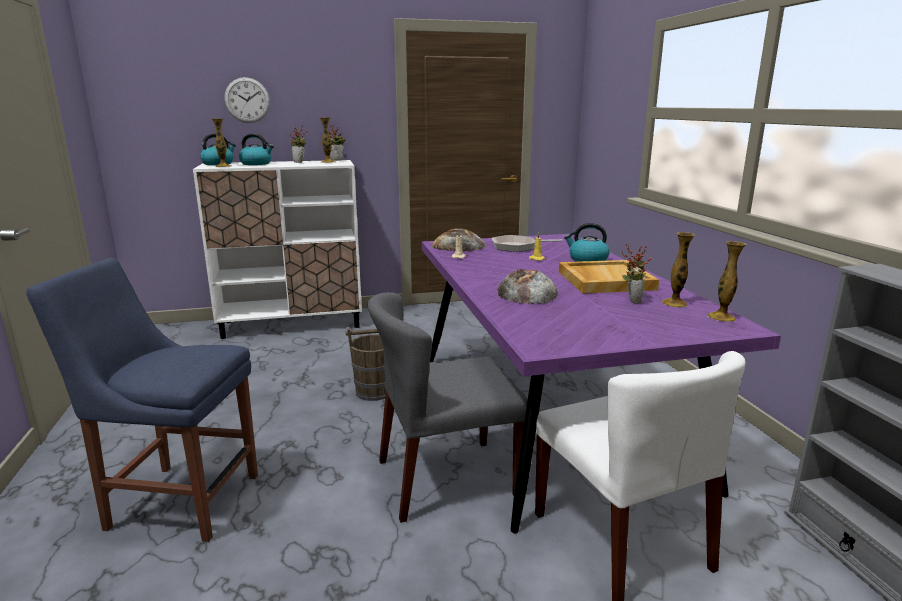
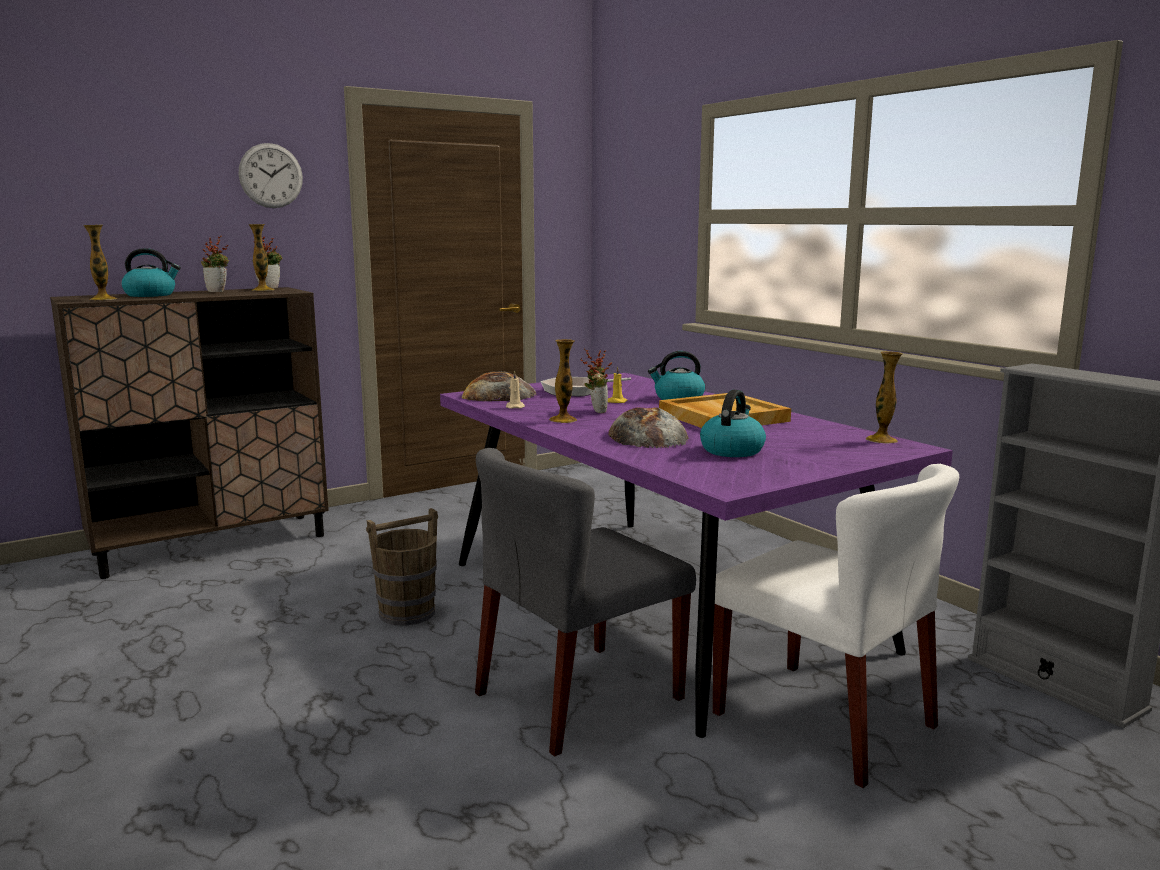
camera: 20 degrees left, 5 degrees down
(178, 500) = (204, 798): blue chair -> none
(218, 164) = (84, 297): kettle -> kettle (732, 450)
(247, 100) = (123, 198): wall clock -> wall clock (271, 175)
(292, 324) = (212, 544): white cabinet -> brown cabinet
(631, 300) = (774, 433): potted plant -> potted plant (596, 411)
(674, 303) = (821, 432): vase -> vase (563, 420)

